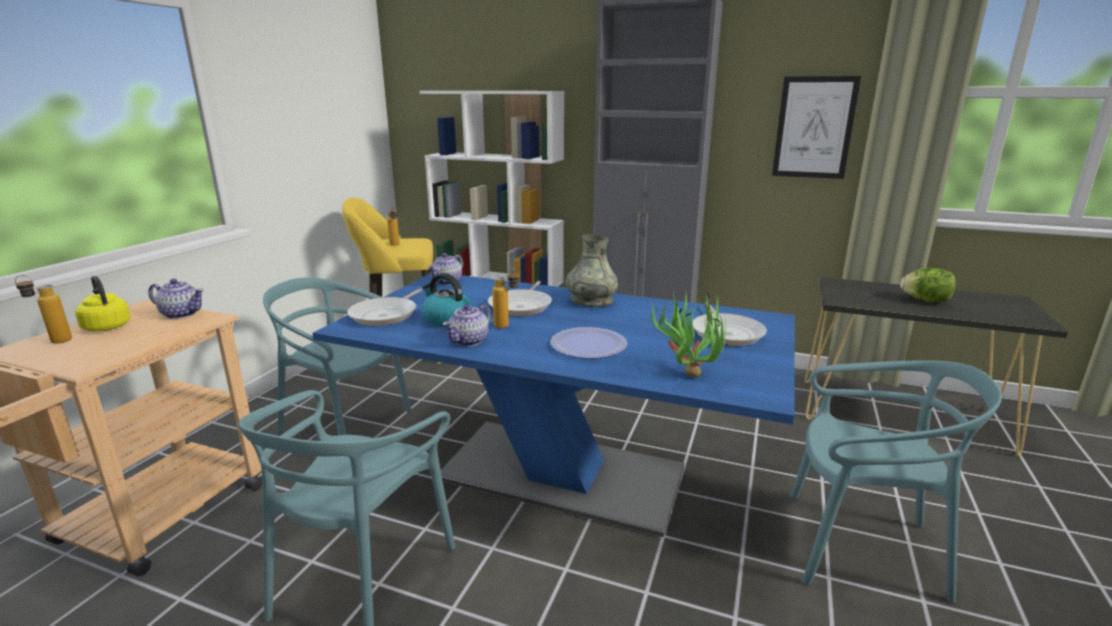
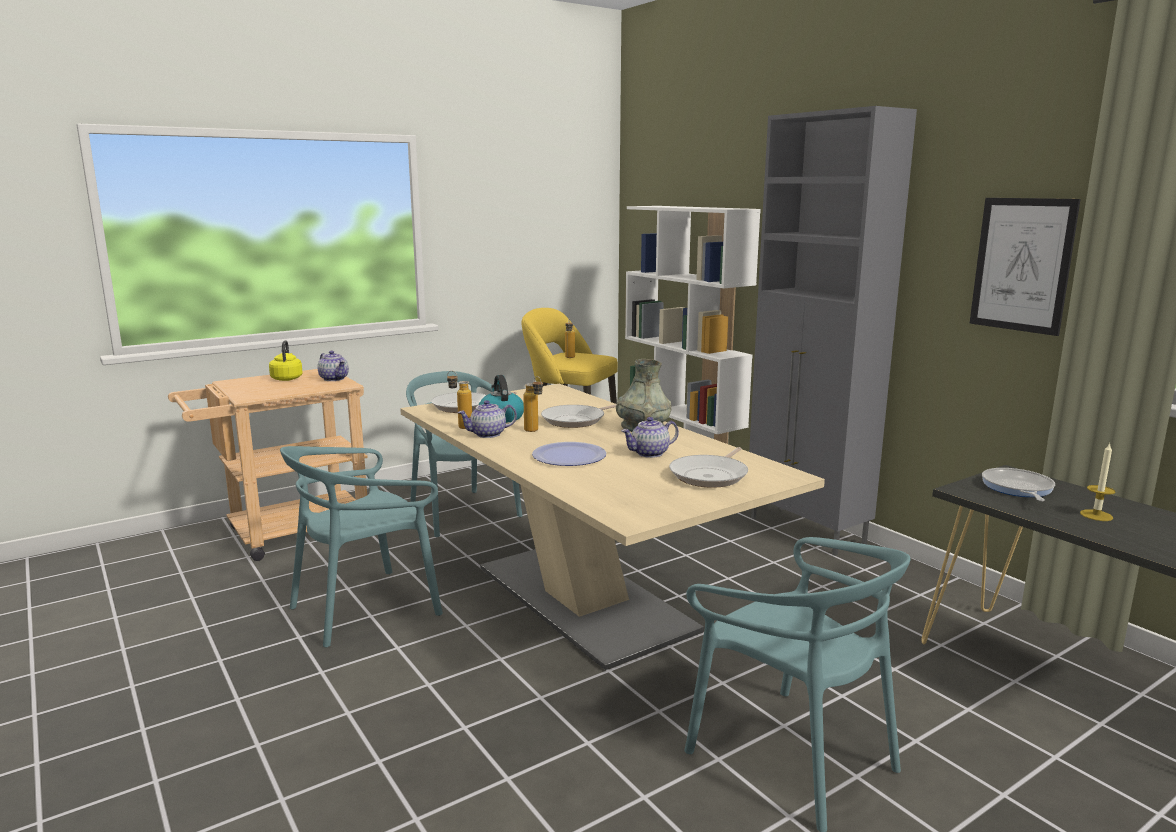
camera: 35 degrees right, 5 degrees down
(53, 341) = (252, 381): bottle -> bottle (460, 426)
(447, 282) = (554, 392): teapot -> teapot (649, 453)
(562, 474) = (583, 599): blue dining table -> beige dining table
(685, 372) = (604, 490): potted plant -> none
(859, 292) = (1017, 488): none -> frying pan
(925, 301) = (1096, 515): lettuce -> candle

